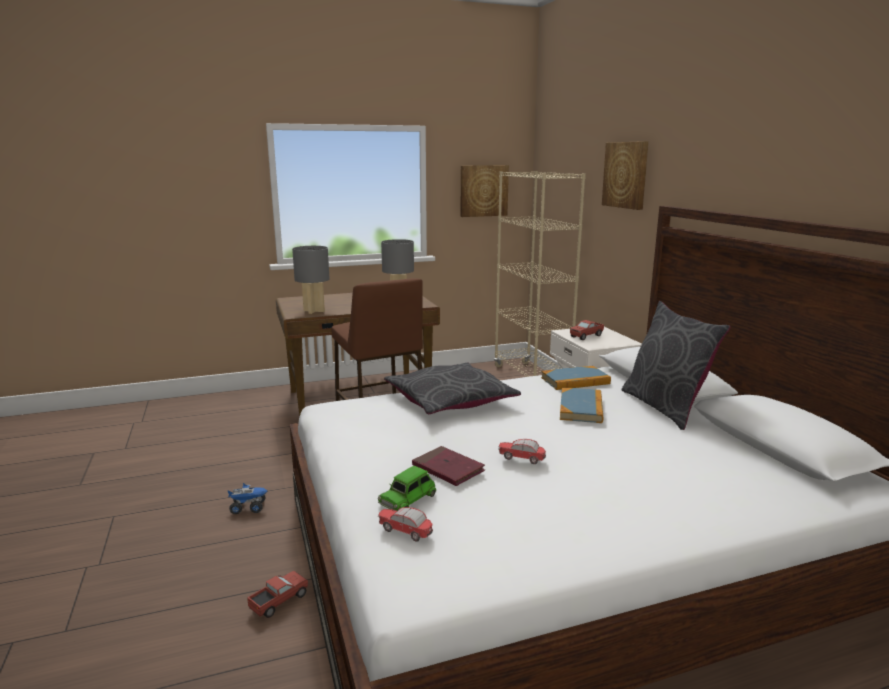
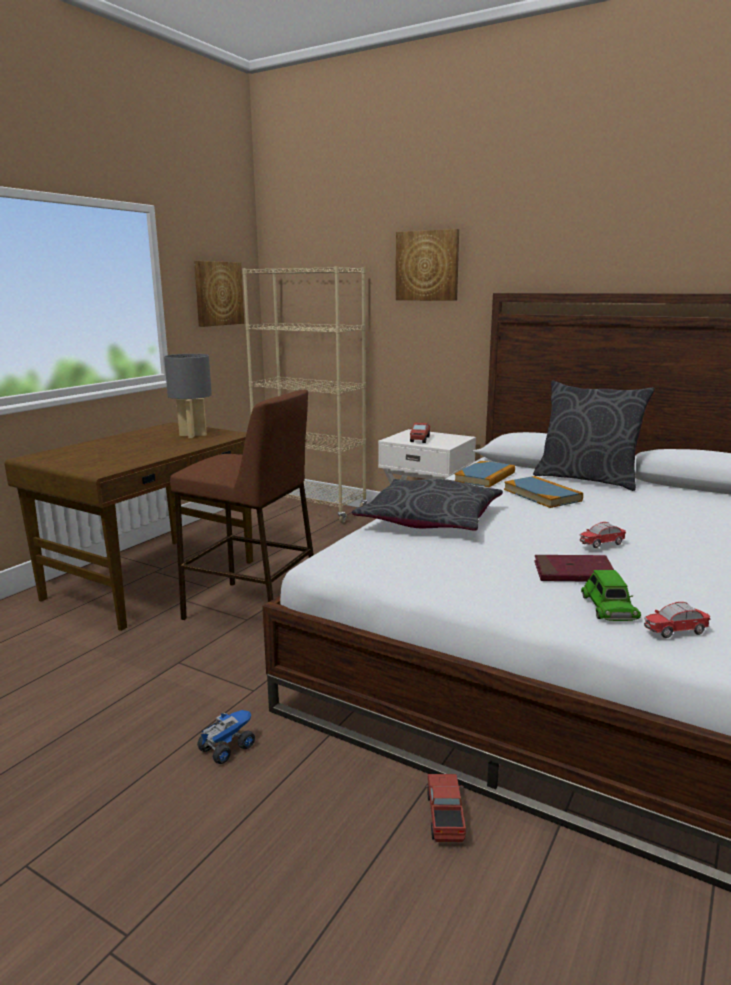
camera: 40 degrees left, 0 degrees up
(314, 311) = (114, 463): grey table lamp -> none

